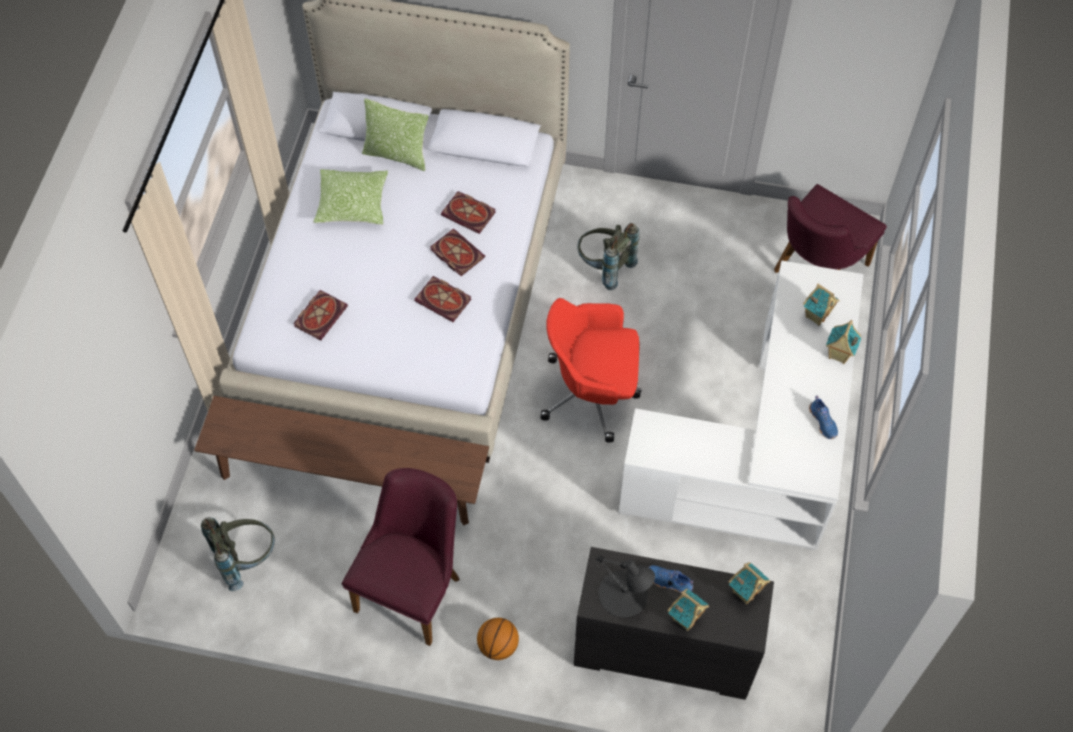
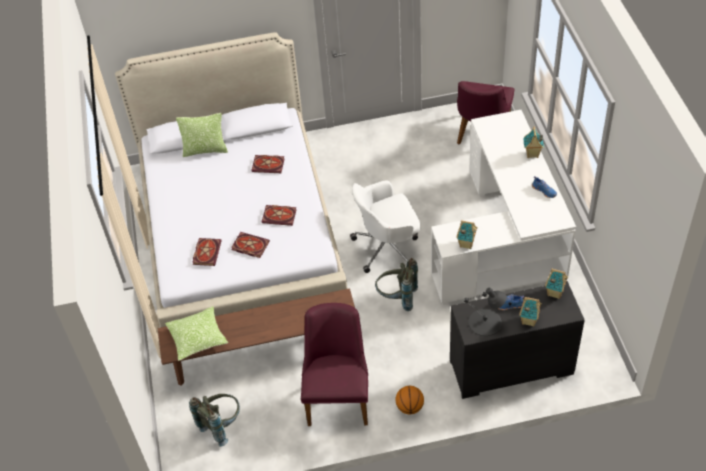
camera: 20 degrees left, 10 degrees down
(352, 204) = (192, 186): pillow -> pillow (197, 338)
(455, 253) = (272, 189): book -> book (249, 246)
(592, 393) = (388, 247): red office chair -> white office chair
(604, 267) = (356, 178): grey backpack -> grey backpack (397, 298)
(816, 315) = (507, 139): toy house -> toy house (466, 244)

